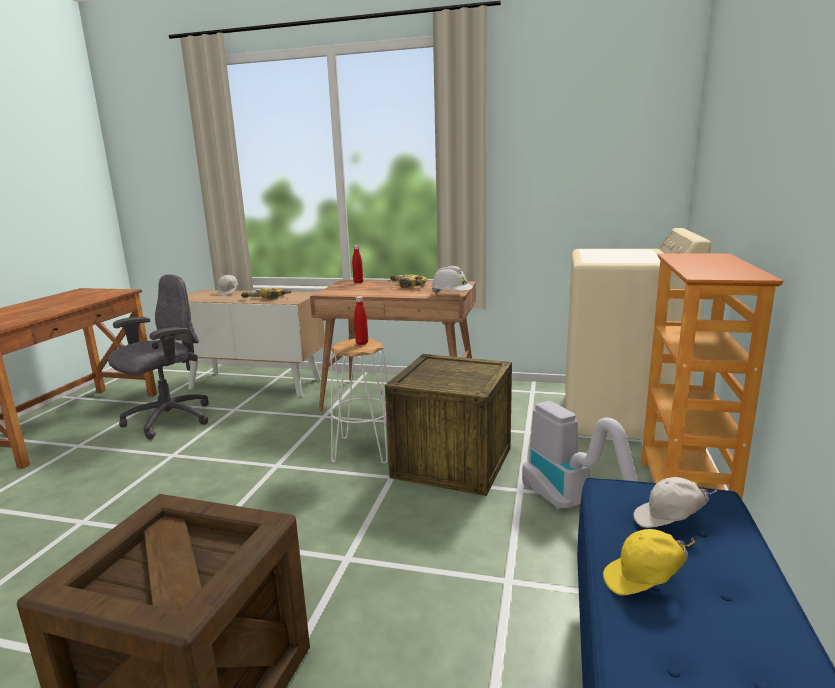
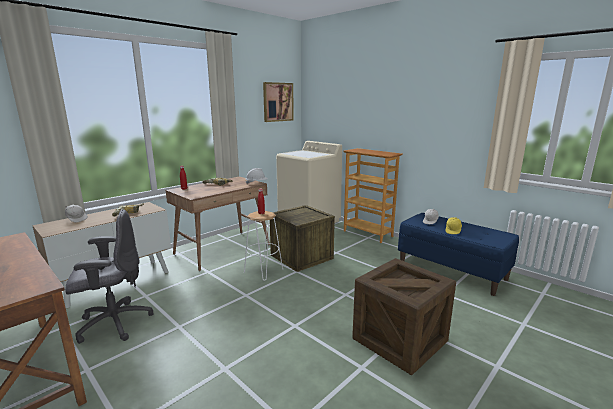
camera: 60 degrees left, 0 degrees up
(167, 420) = (114, 323): grey office chair -> grey office chair turned 90 degrees clockwise
(574, 505) = (355, 248): vacuum cleaner -> none
(616, 135) = (278, 102): none -> picture

